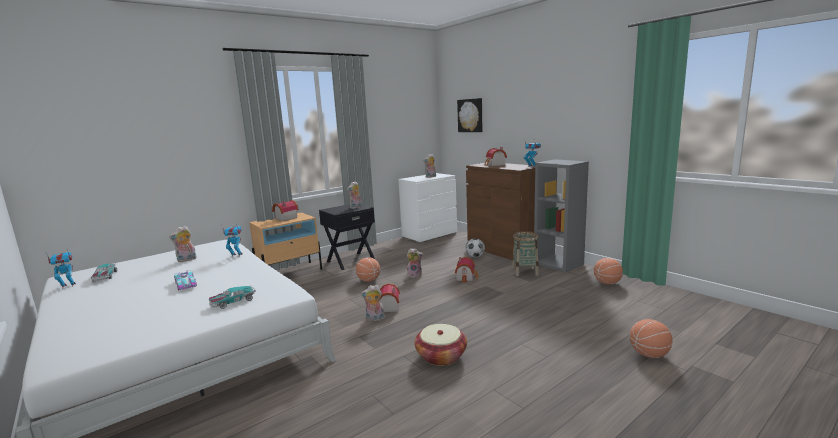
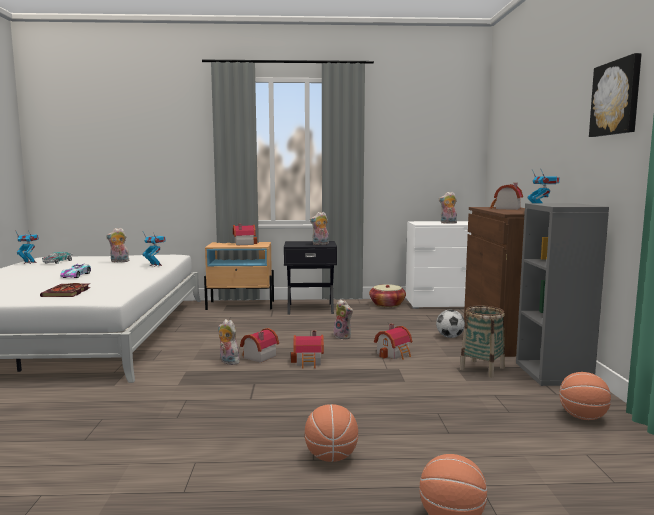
camera: 35 degrees right, 5 degrees down
(232, 302) = (67, 293): toy car -> book
(368, 280) = (291, 329): basketball -> basketball (331, 457)
(428, 300) = (309, 362): none -> toy house
(441, 356) = (214, 413): basket -> basket (387, 304)
(470, 115) = (509, 139): picture -> picture (617, 98)

